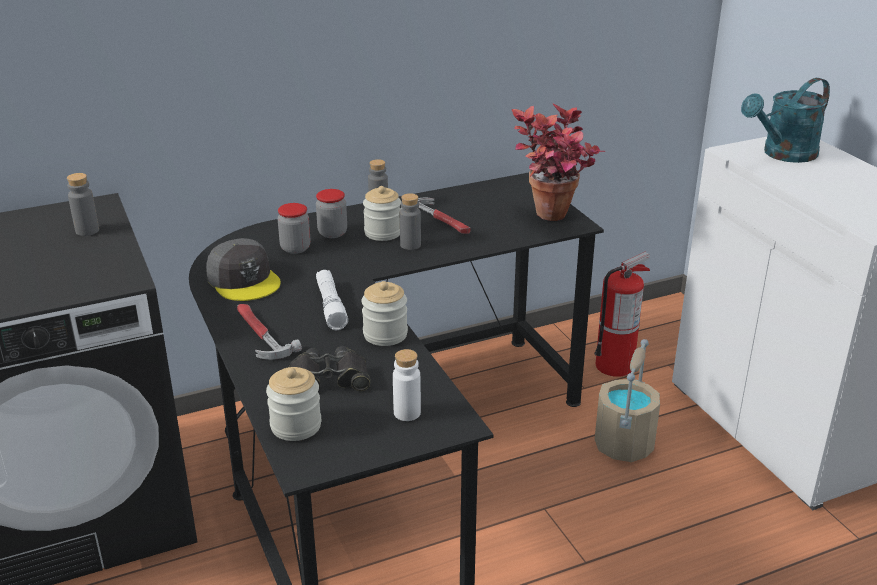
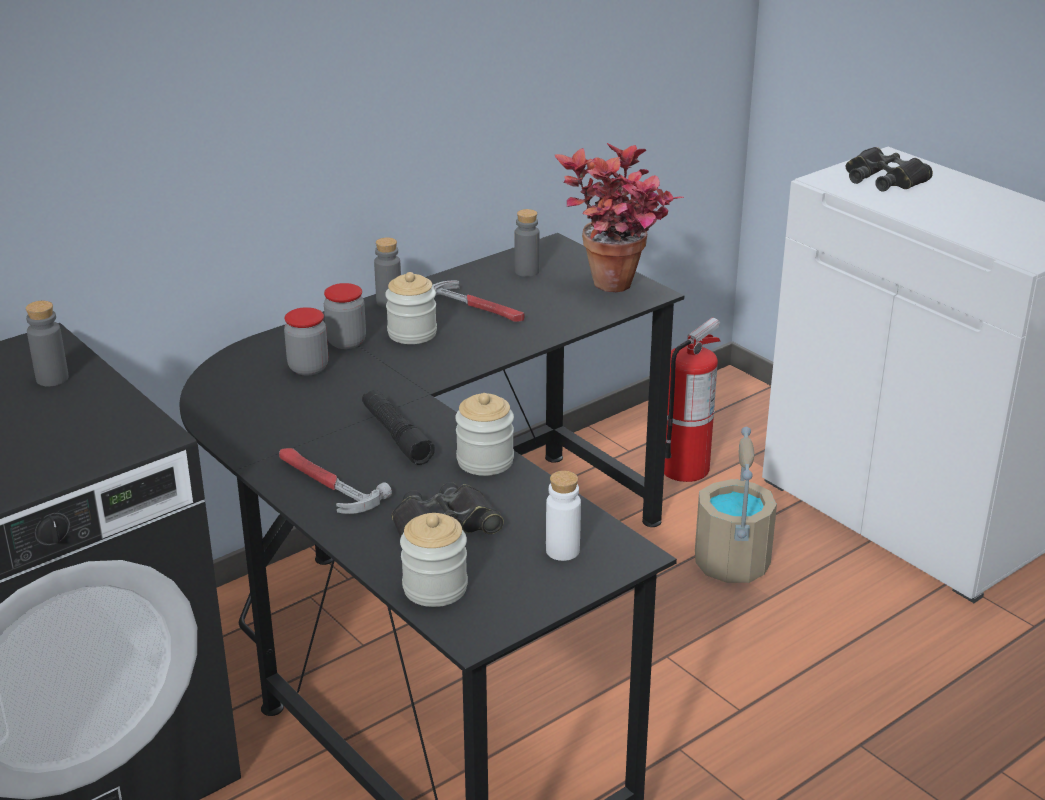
camera: 15 degrees left, 0 degrees up
(244, 280) = (263, 418): grey cap -> none
(330, 306) = (396, 436): white flashlight -> black flashlight
(410, 245) = (456, 345): grey bottle -> grey bottle (526, 271)
(783, 155) = (884, 179): turquoise watering can -> black binoculars

